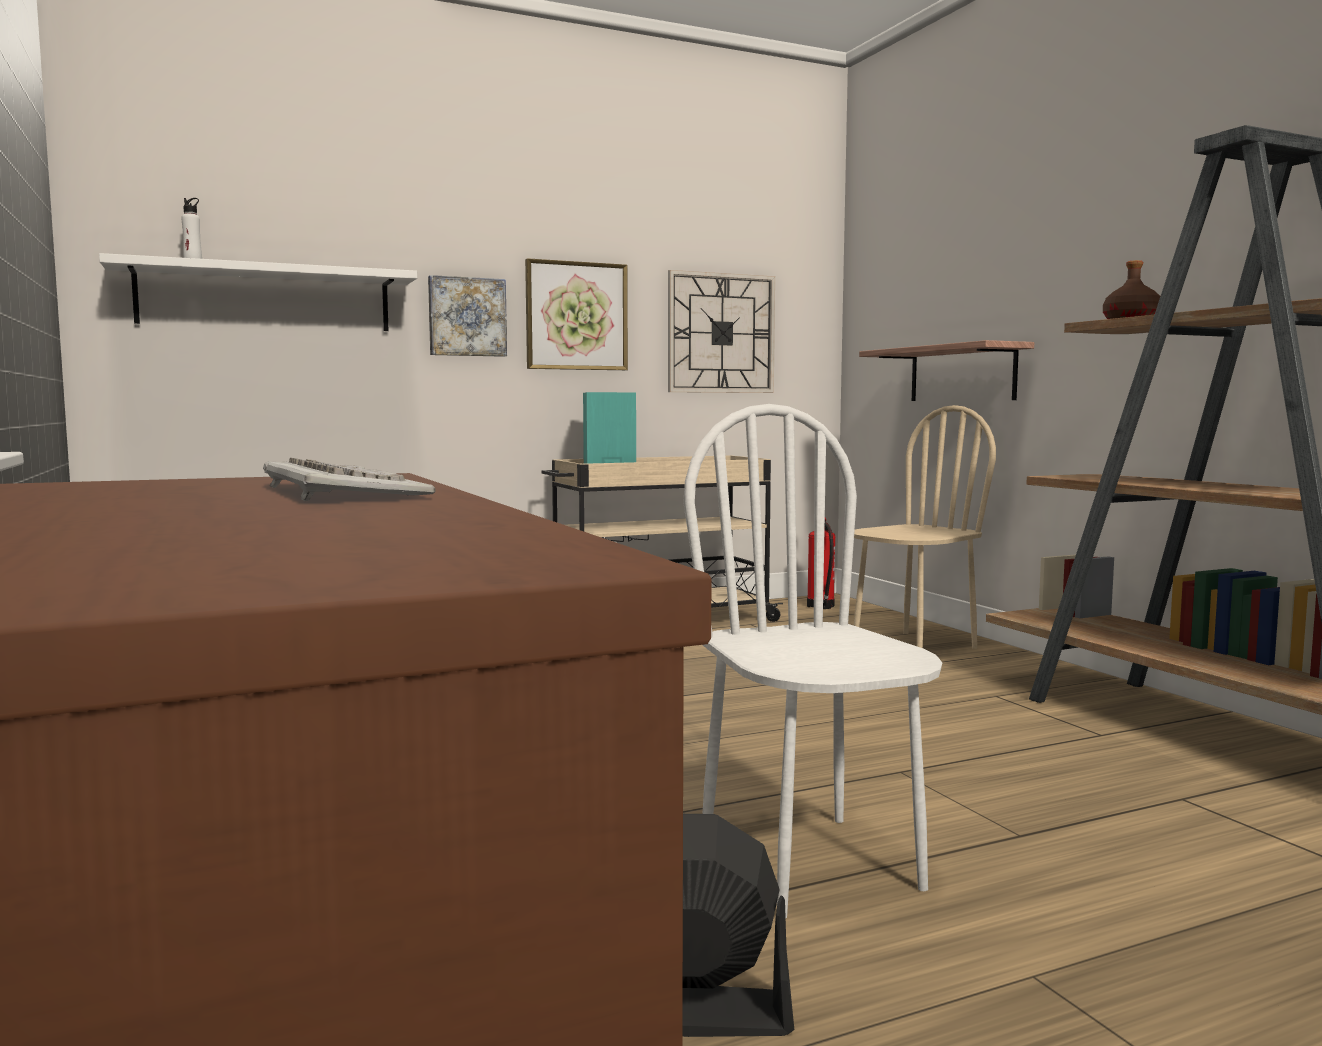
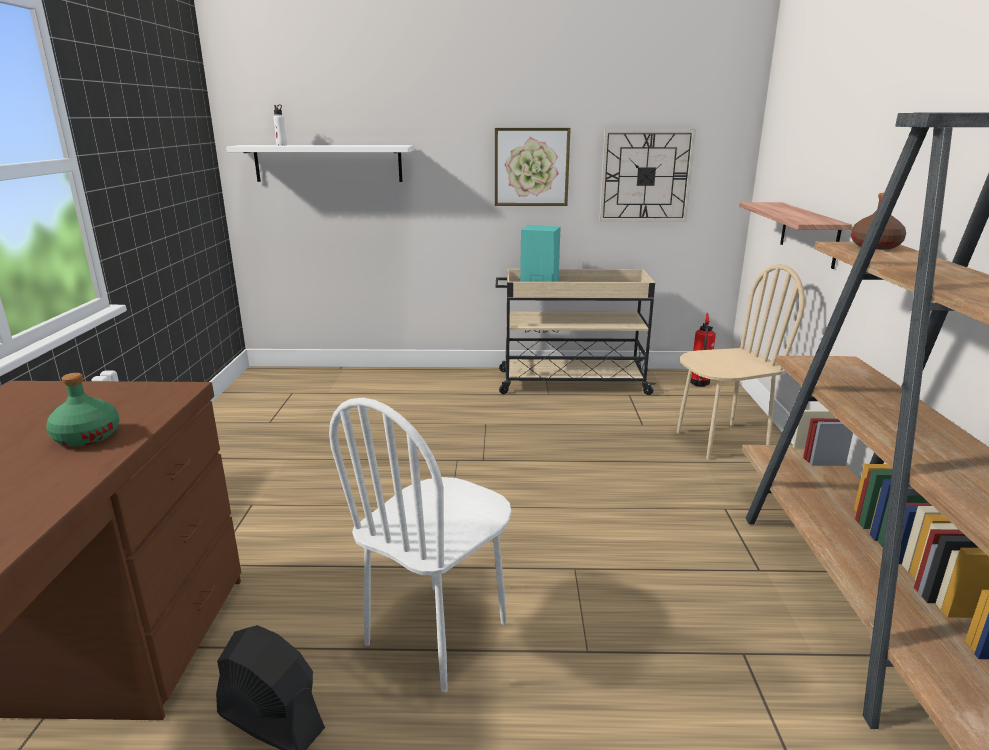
camera: 25 degrees right, 15 degrees up
(339, 491) = (87, 436): keyboard -> green bottle
(467, 317) = (453, 170): picture -> none
(811, 864) = (437, 634): white chair -> white chair turned 150 degrees counterclockwise

